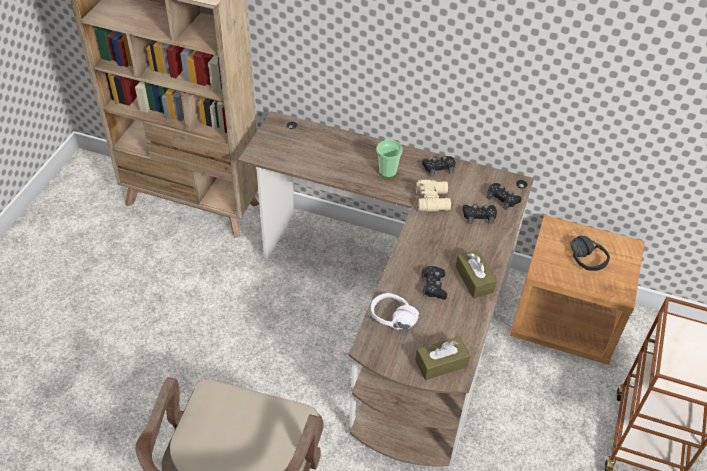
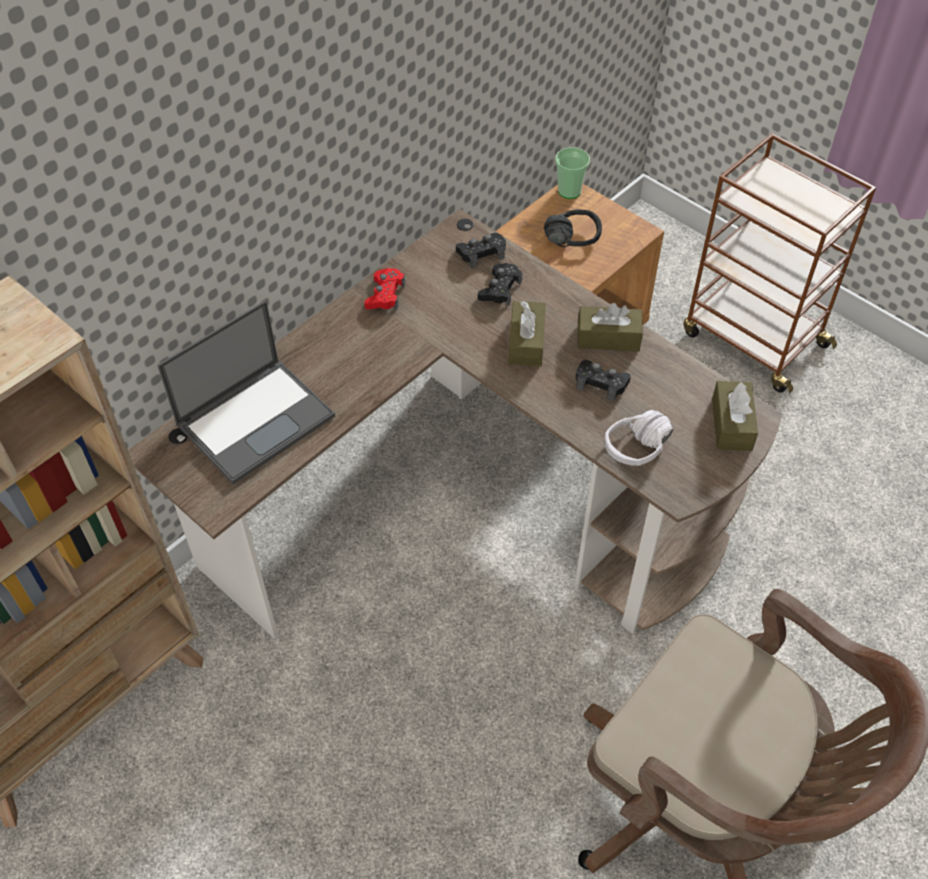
camera: 65 degrees left, 5 degrees up
(318, 148) = (257, 419): none -> laptop
(387, 171) = (358, 354): cup -> cup (569, 191)
(433, 200) = (444, 324): beige binoculars -> none
(438, 168) = (385, 295): black game controller -> red game controller
(444, 241) = (526, 342): none -> brown tissue box

